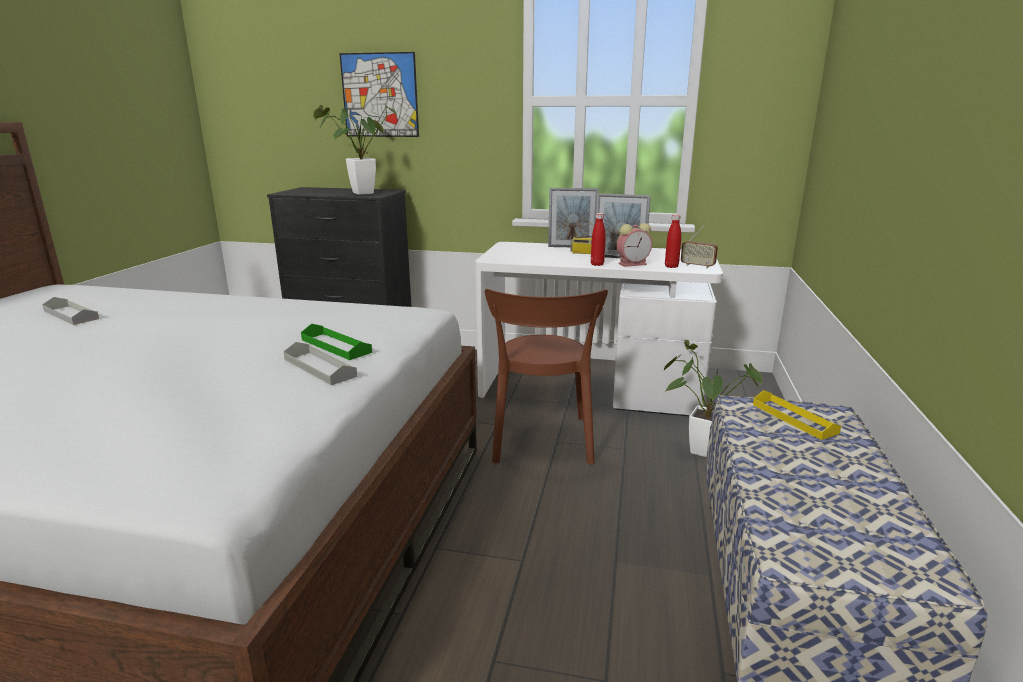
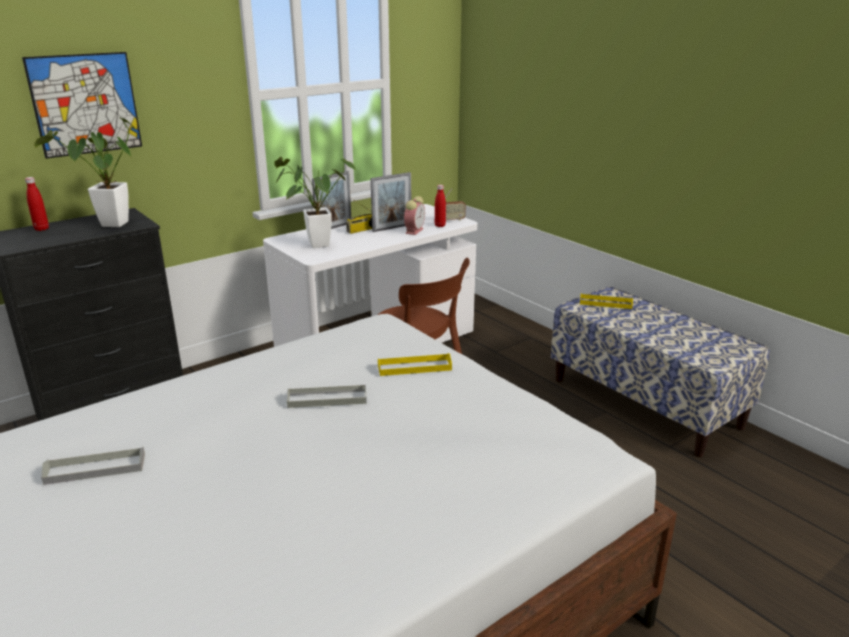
camera: 50 degrees left, 5 degrees up
(319, 368) = (452, 383): grey tray -> grey tray (327, 399)
(336, 346) = (414, 367): green tray -> yellow tray
(597, 264) = (395, 238): red bottle -> red bottle (41, 229)
(696, 449) = (500, 353): potted plant -> potted plant (313, 245)

